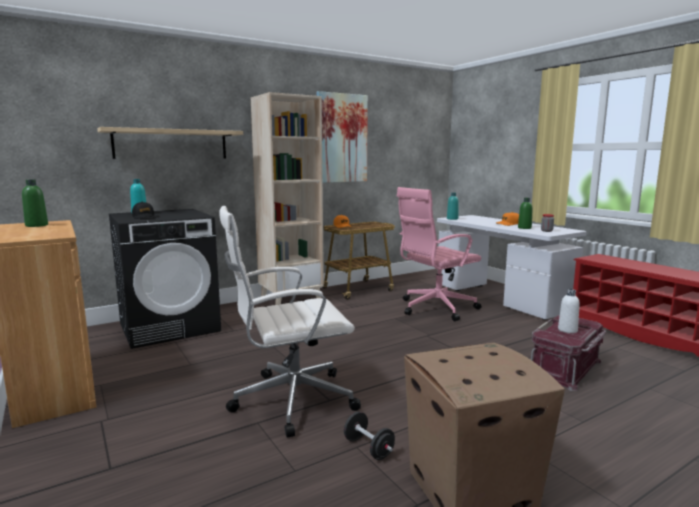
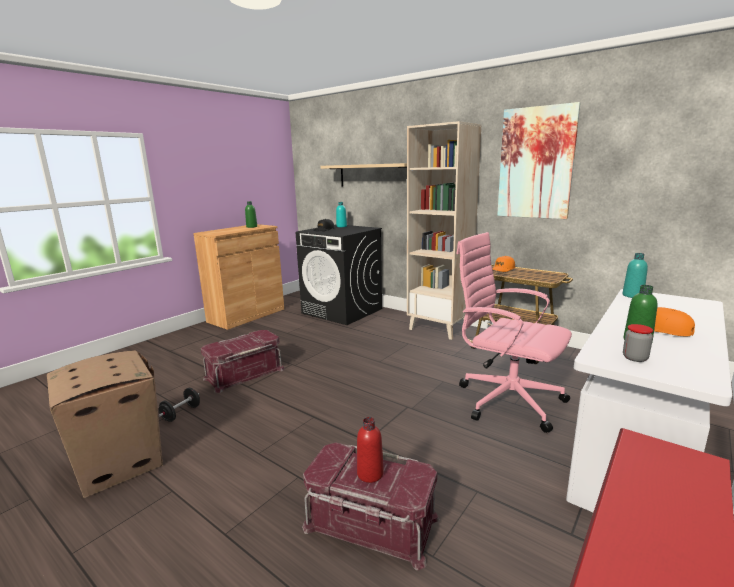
camera: 70 degrees right, 5 degrees up
(290, 400) = (244, 373): white office chair -> red storage box
(567, 330) = (370, 473): white bottle -> red bottle

